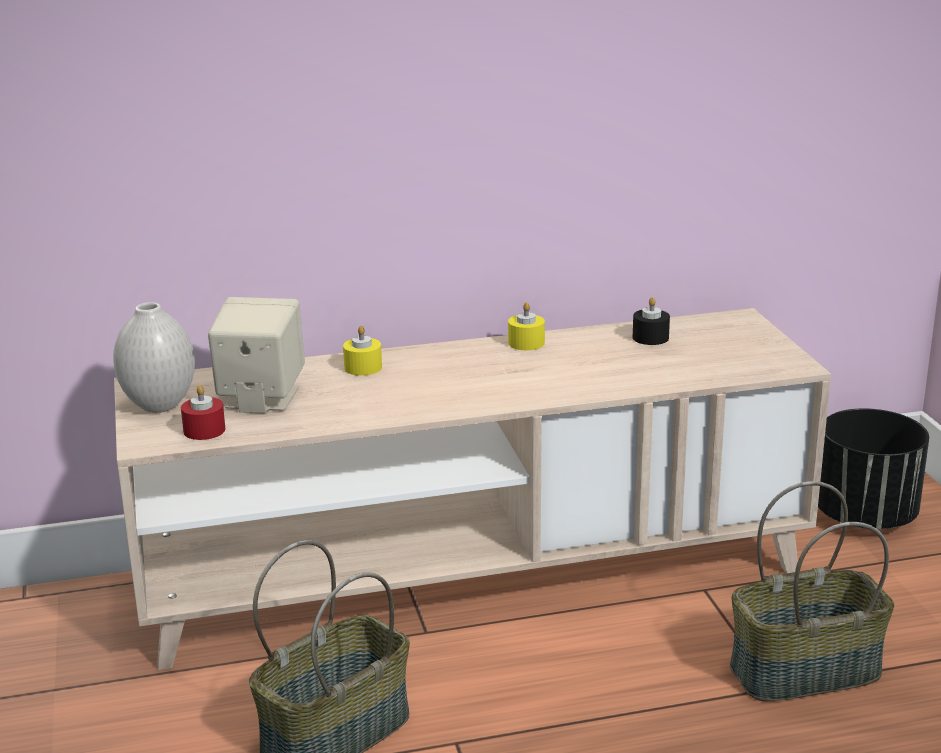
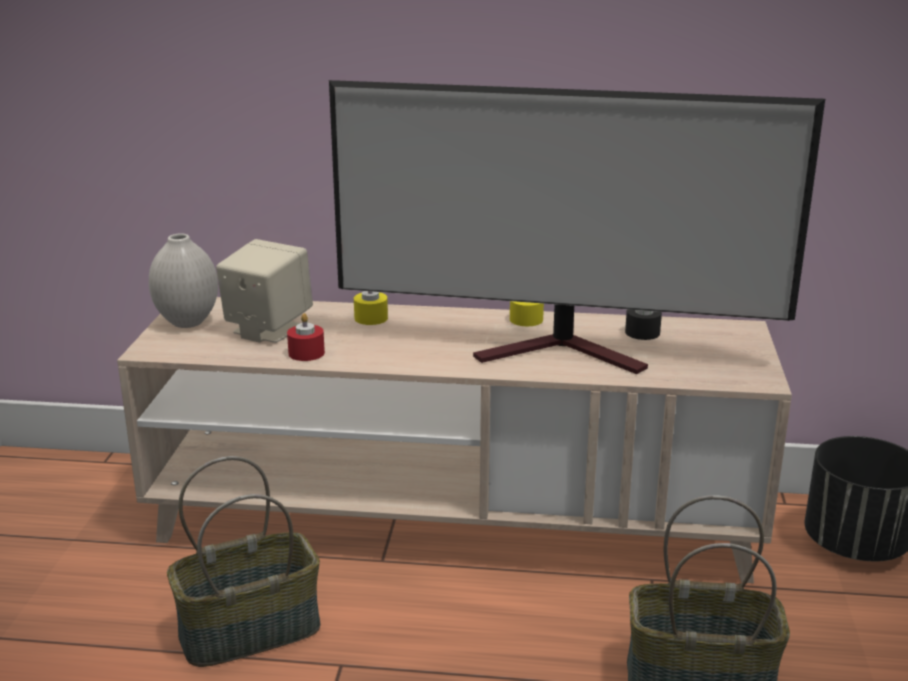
camera: 20 degrees right, 0 degrees up
(204, 430) = (201, 348): red candle -> red candle (306, 353)
(594, 369) = (566, 352): none -> television

